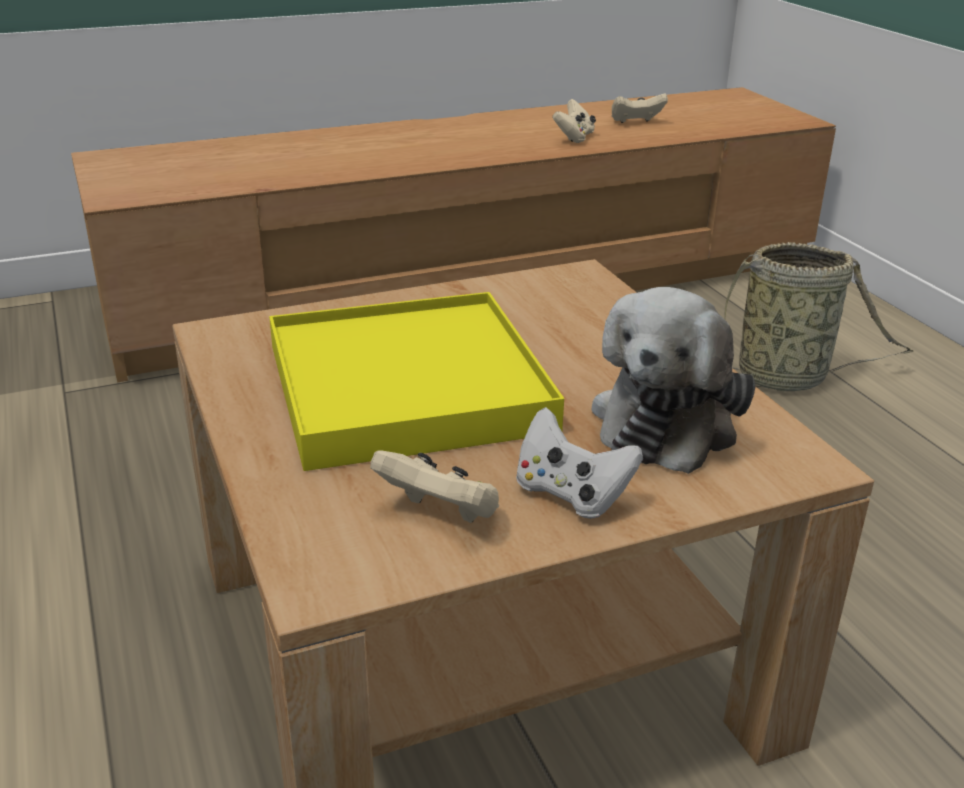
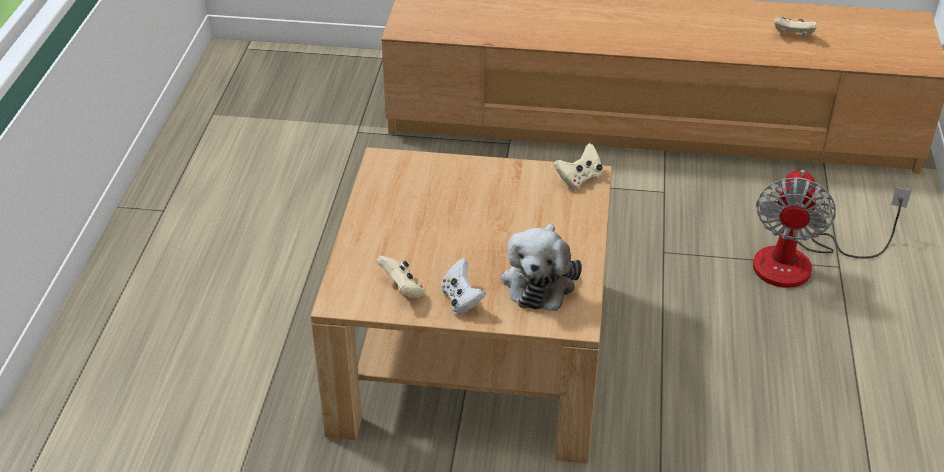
camera: 30 degrees right, 10 degrees up
(408, 388) = (441, 221): yellow tray -> none
(574, 138) = (730, 42): beige game controller -> beige game controller (579, 179)
(668, 421) = (539, 280): plush toy -> plush toy turned 45 degrees counterclockwise
(787, 378) = (801, 262): basket -> fan

